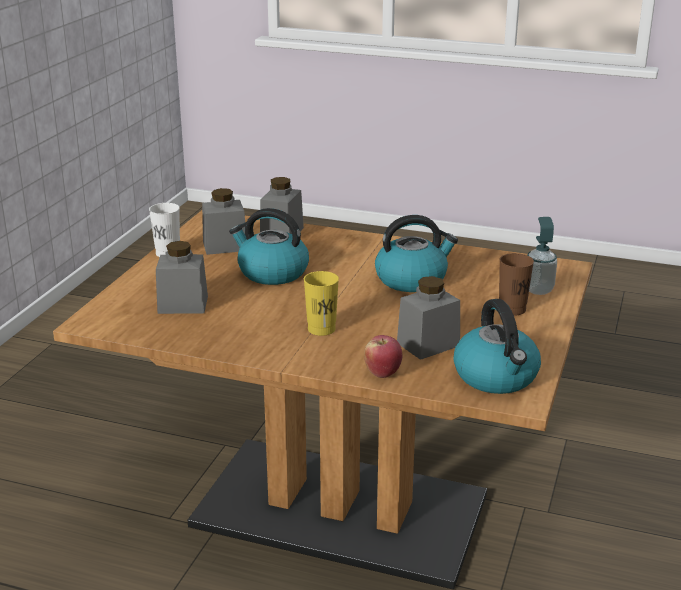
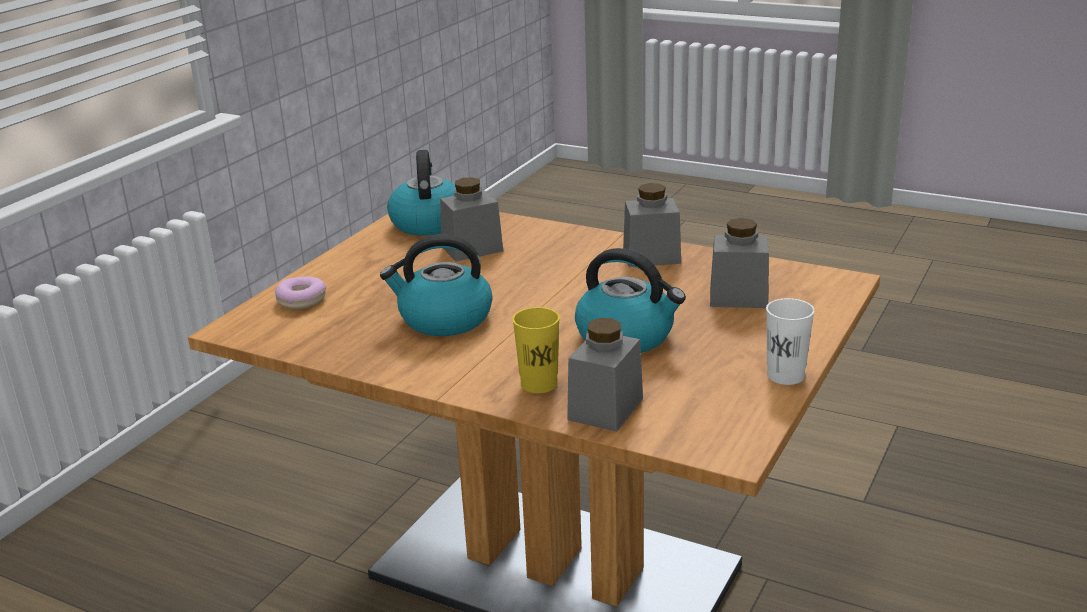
camera: 170 degrees left, 0 degrees up
(225, 246) = (698, 386): grey jar -> grey jar (651, 256)
(321, 329) = (577, 266): yellow cup -> yellow cup (539, 384)
(382, 373) = (529, 228): apple -> none
(512, 309) = (355, 279): brown cup -> none
(538, 290) = (302, 300): soap dispenser -> donut

